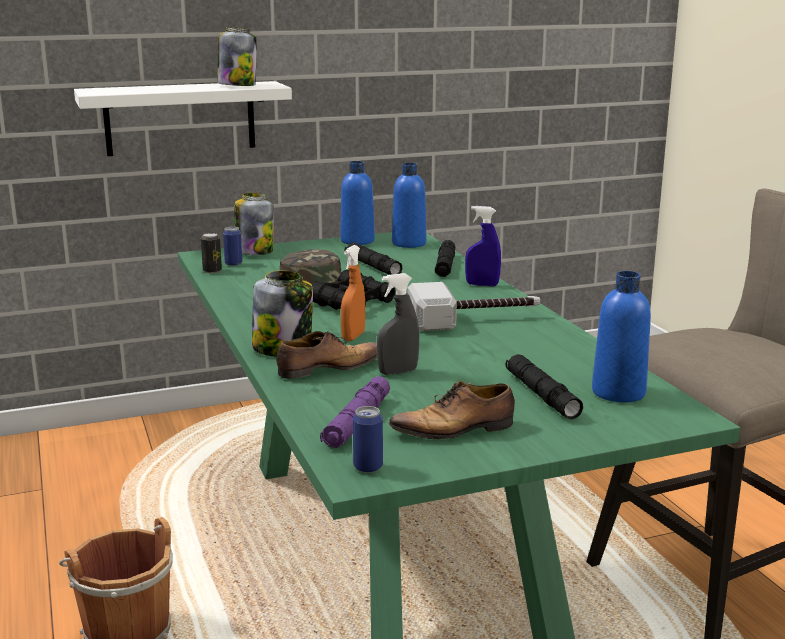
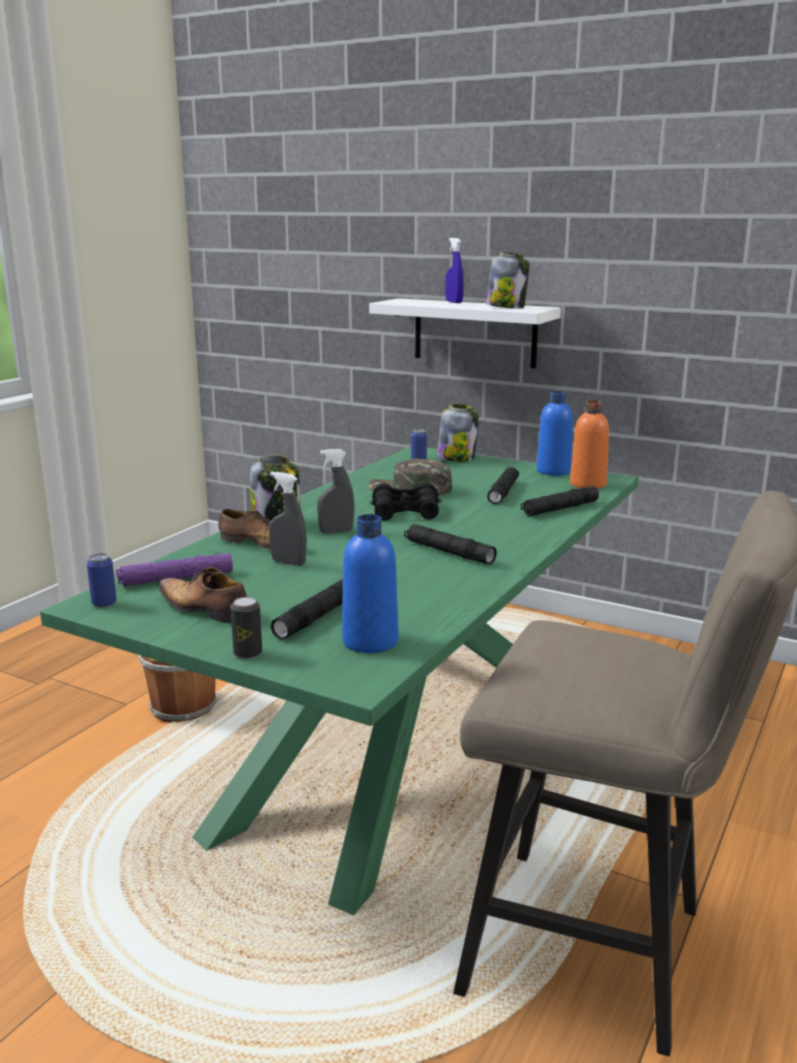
camera: 50 degrees right, 0 degrees up
(212, 271) = (391, 463): can -> can (248, 653)
(353, 336) = (336, 532): orange spray bottle -> grey spray bottle
(409, 243) = (588, 484): blue bottle -> orange bottle
(475, 319) = (449, 552): hammer -> black flashlight
(482, 285) = (540, 531): blue spray bottle -> blue spray bottle (454, 302)

